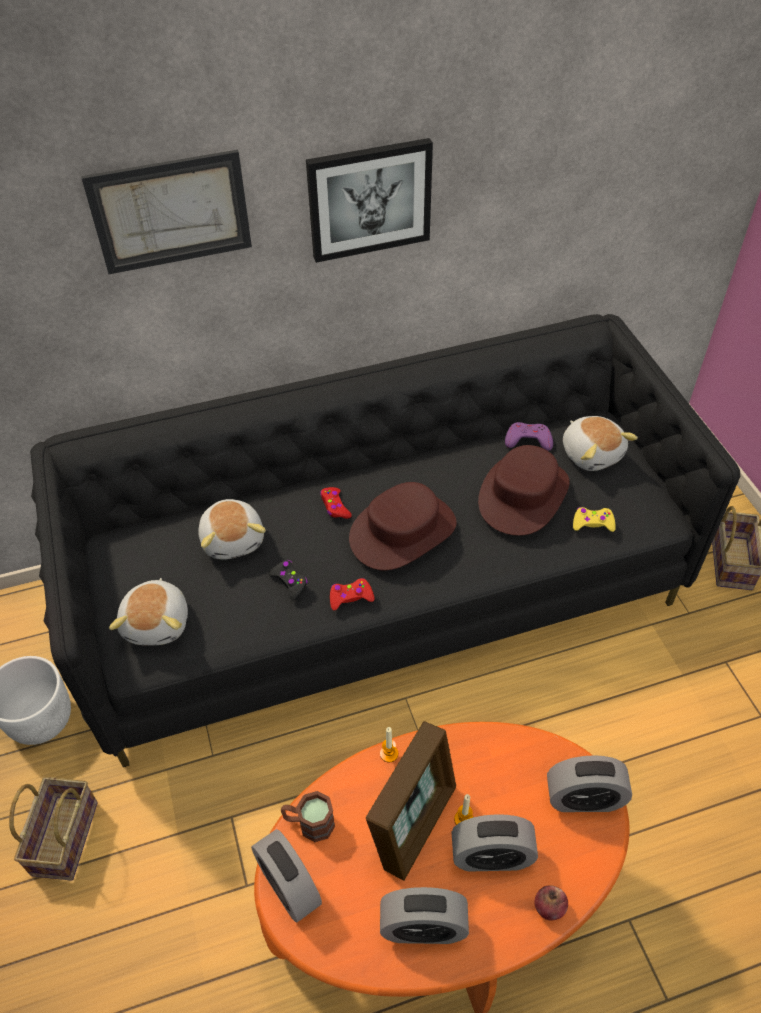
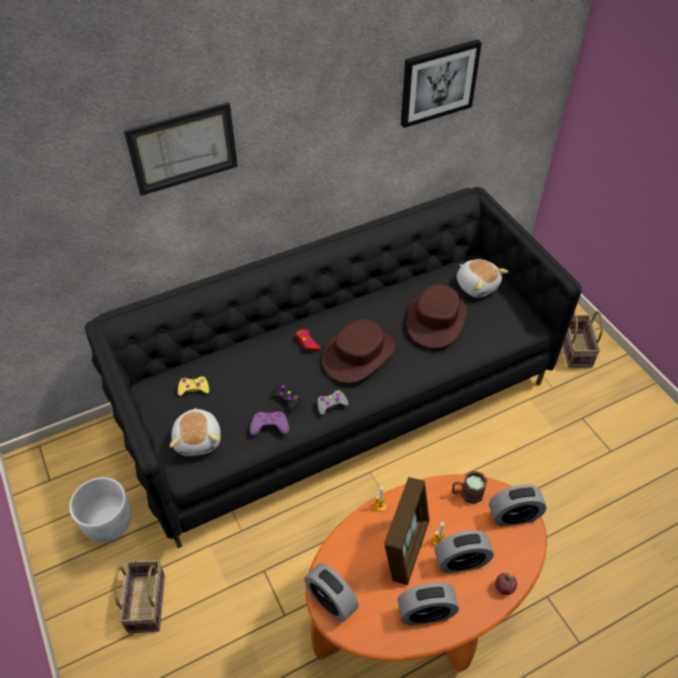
camera: 10 degrees left, 0 degrees up
(233, 539) = (240, 374): plush toy -> none
(309, 823) = (336, 559): brown mug -> brown mug (467, 494)
(350, 597) = (331, 404): red game controller -> grey game controller
(369, 199) = (315, 126): picture -> picture (438, 82)
(528, 440) = (432, 281): purple game controller -> purple game controller (269, 426)
(592, 523) = (486, 333): yellow game controller -> yellow game controller (193, 388)

